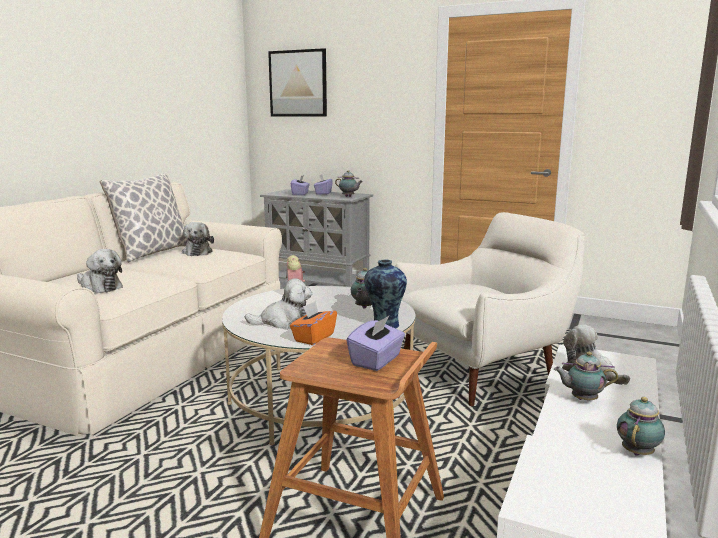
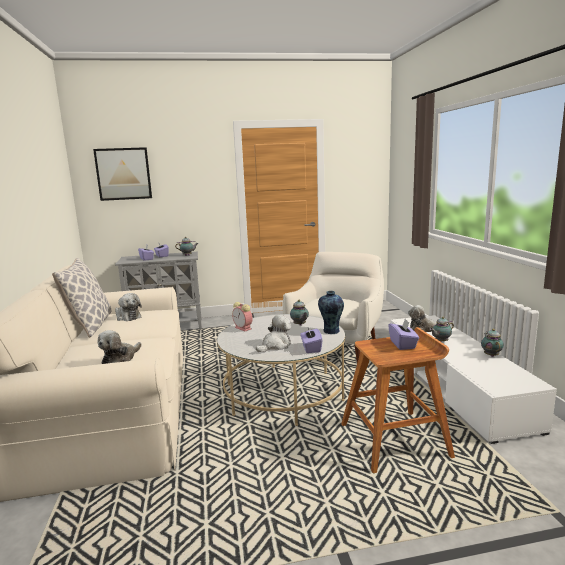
camera: 35 degrees left, 0 degrees up
(99, 287) = (120, 359): plush toy -> plush toy turned 120 degrees clockwise
(313, 338) = (311, 348): orange tissue box -> purple tissue box

